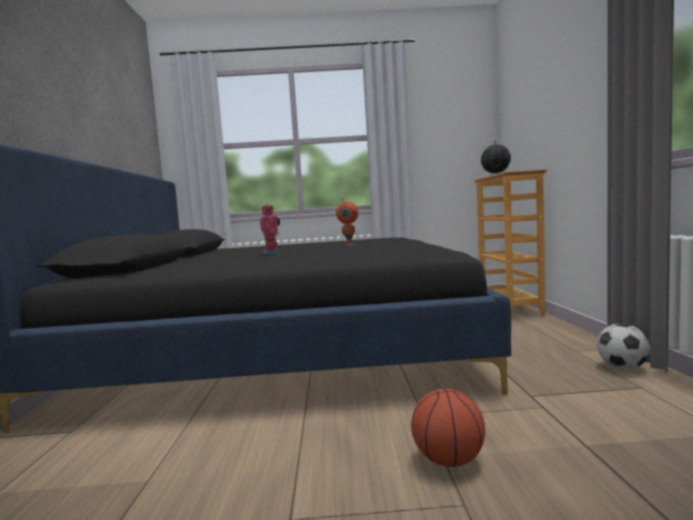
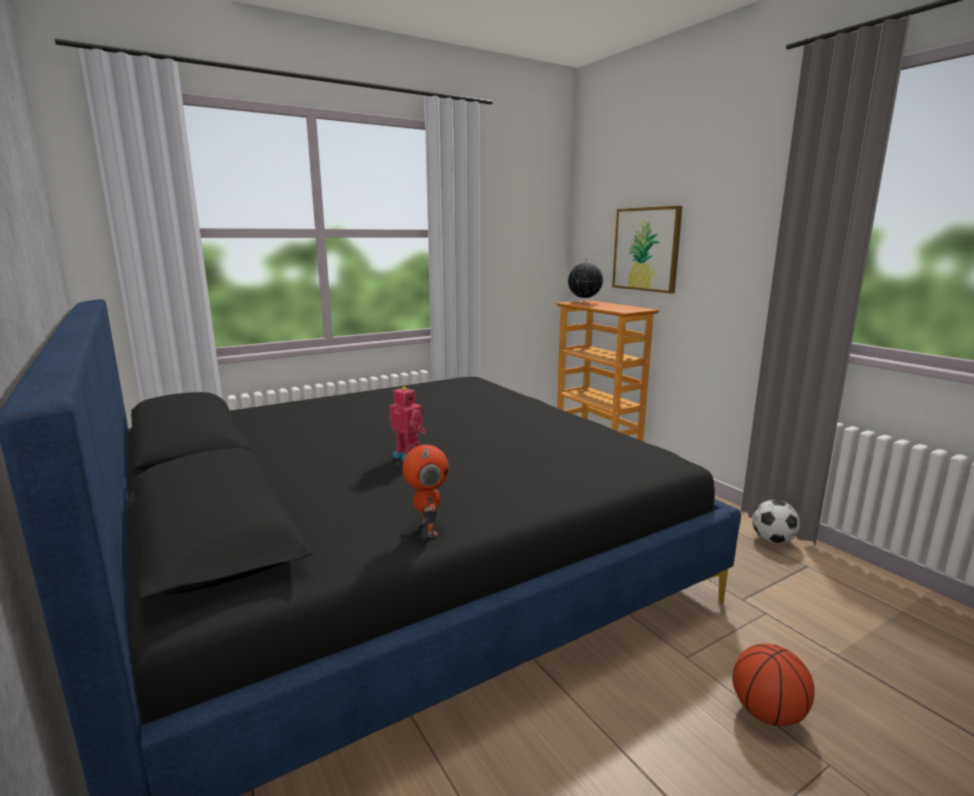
camera: 30 degrees left, 10 degrees up
(349, 245) = (492, 429): toy robot -> toy robot (427, 528)
(538, 122) = (646, 249): none -> picture

